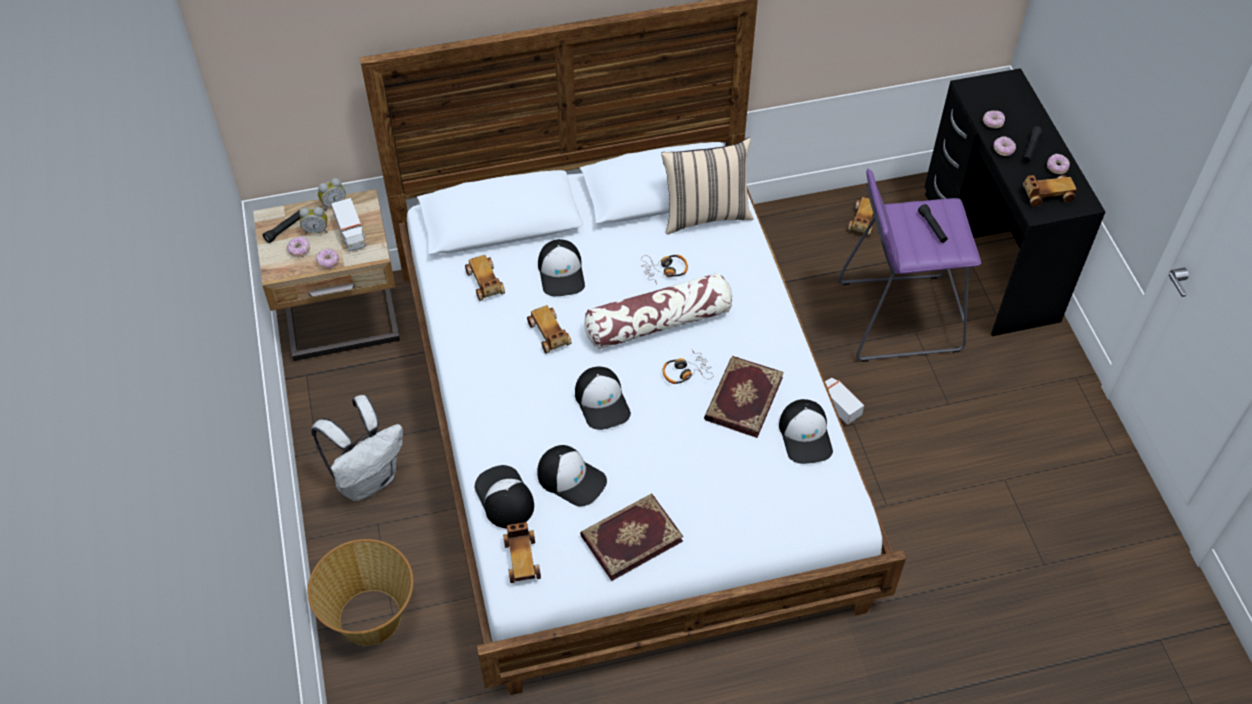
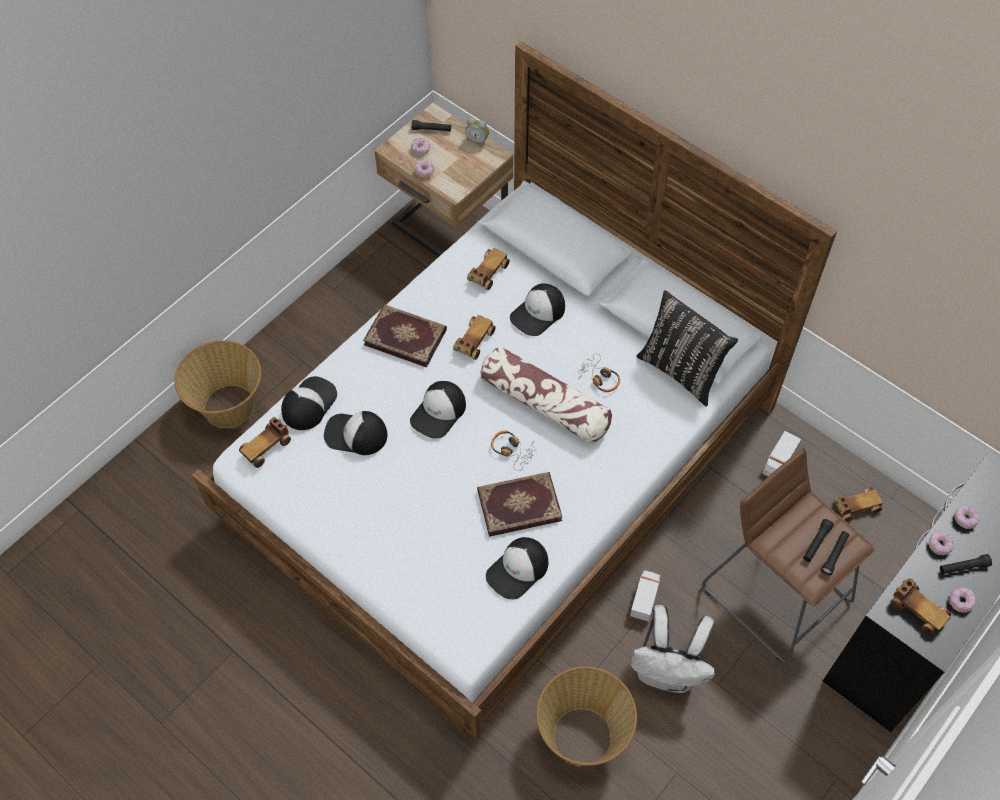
camera: 55 degrees right, 5 degrees up
(316, 230) = (446, 146): alarm clock -> none
(351, 233) = (461, 167): toy truck -> toy truck (778, 461)
(368, 478) = (334, 332): white backpack -> white backpack (668, 672)
(571, 478) = (355, 435): cap -> cap turned 105 degrees clockwise
(630, 537) = (334, 504): book -> book (406, 336)
(705, 214) = (681, 370): beige pillow -> black pillow
(898, 317) = (776, 593): purple stool -> brown stool
(928, 524) = (583, 735): none -> basket
(950, 223) = (834, 554): none -> black flashlight

